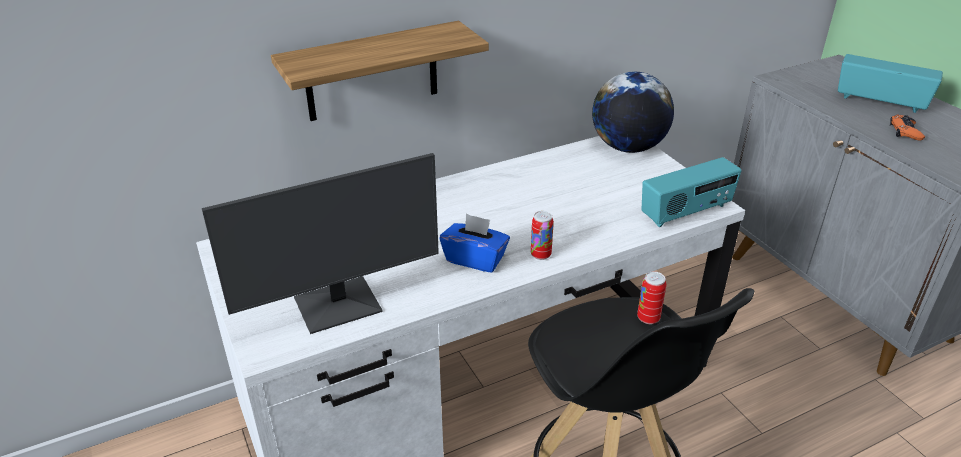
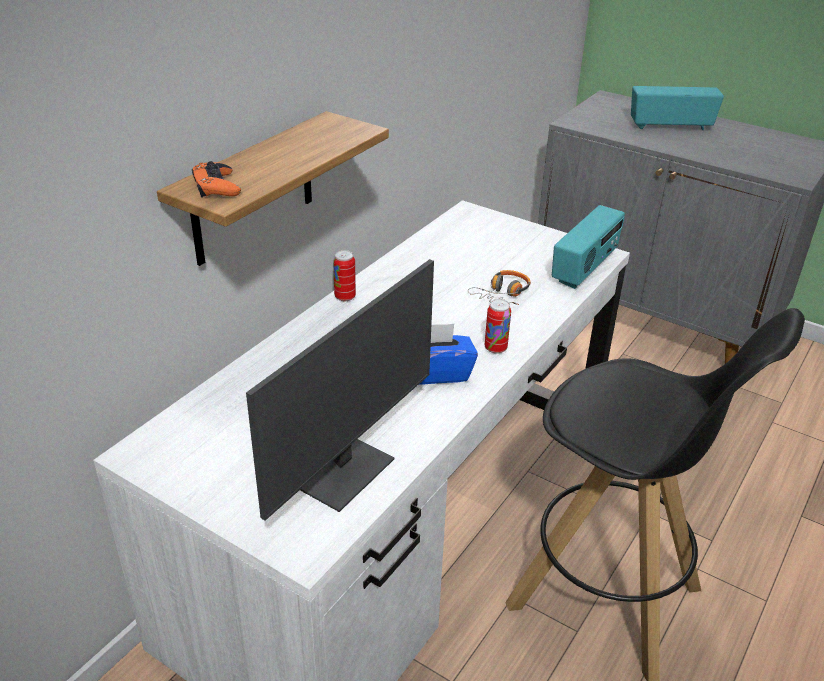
camera: 30 degrees left, 0 degrees up
(589, 214) = (503, 294): none -> headphones
(628, 147) = (478, 220): globe -> none
(648, 318) = (638, 376): can -> can (345, 297)
(905, 131) = (711, 148): orange game controller -> orange game controller (216, 186)

